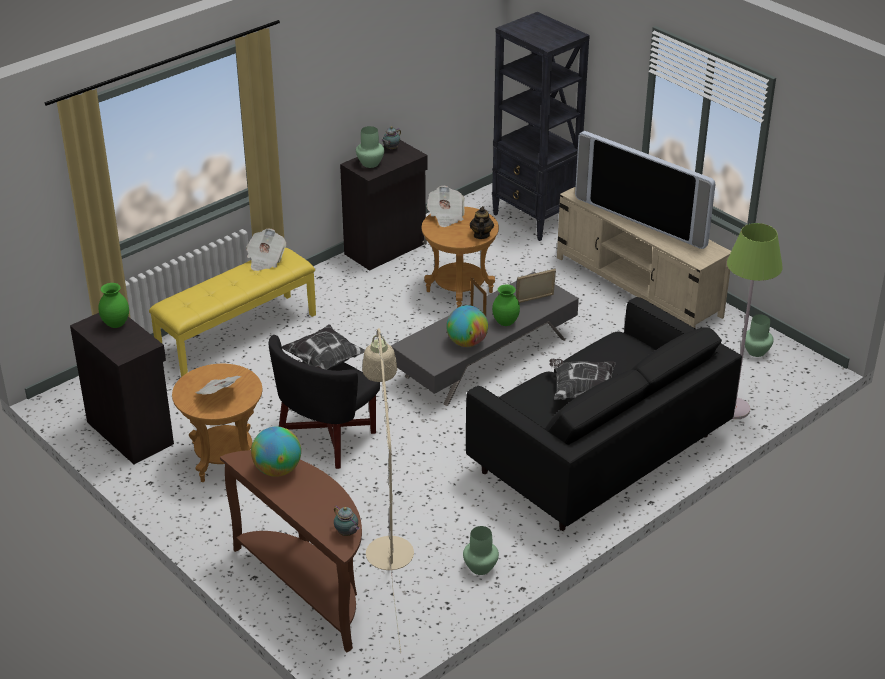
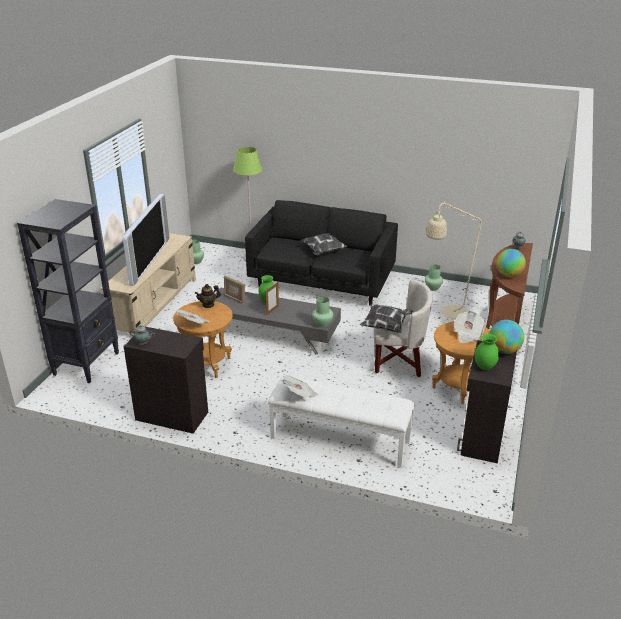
camera: 120 degrees left, 5 degrees down
(237, 335) = (339, 440): yellow bench -> white bench
(327, 437) = (398, 360): black armchair -> white armchair
(370, 163) = (175, 345): green vase -> green vase (322, 323)
(467, 343) = (299, 307): globe -> globe (504, 351)

